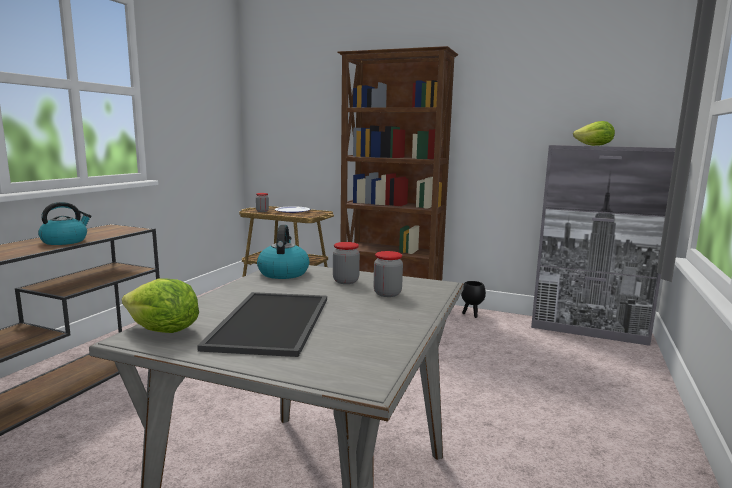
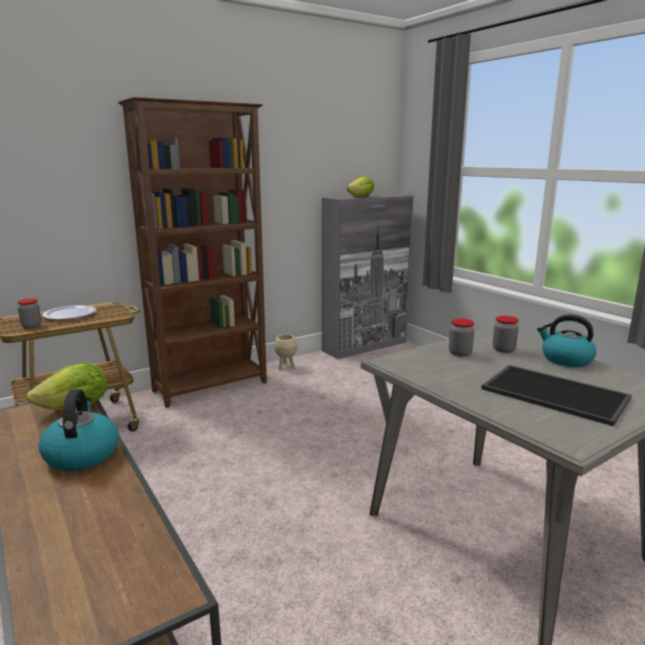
camera: 55 degrees left, 5 degrees up
(163, 331) = (562, 432): lettuce -> lettuce (76, 408)
(283, 273) = (413, 366): kettle -> kettle (565, 359)
(472, 314) = (286, 367): black planter -> beige planter

